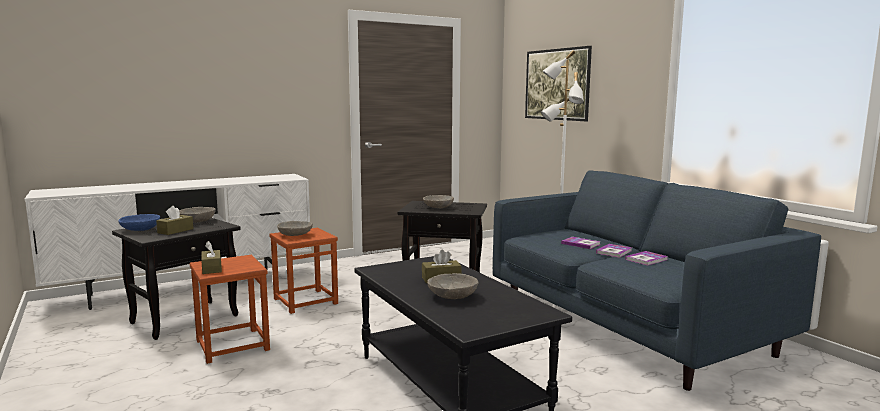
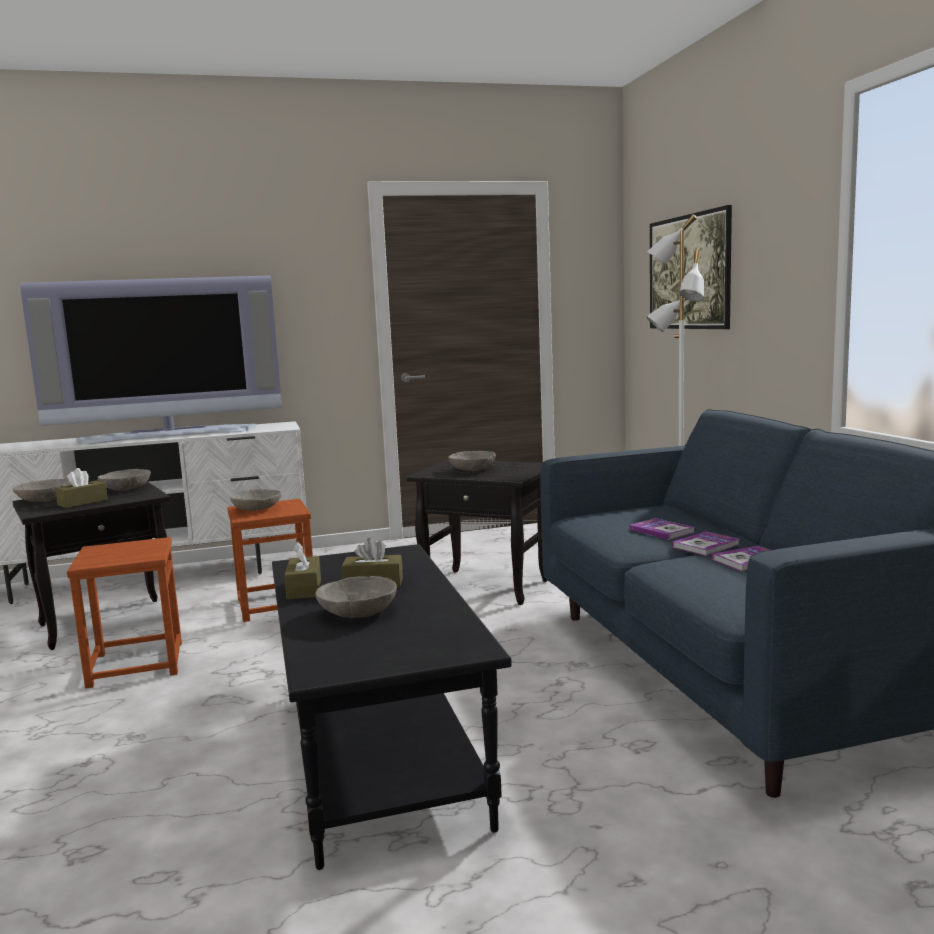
camera: 15 degrees right, 0 degrees up
(140, 230) = (44, 500): blue bowl -> grey bowl
(211, 182) = (169, 434): none -> television
(211, 268) = (98, 556): brown tissue box -> brown tissue box (304, 589)

